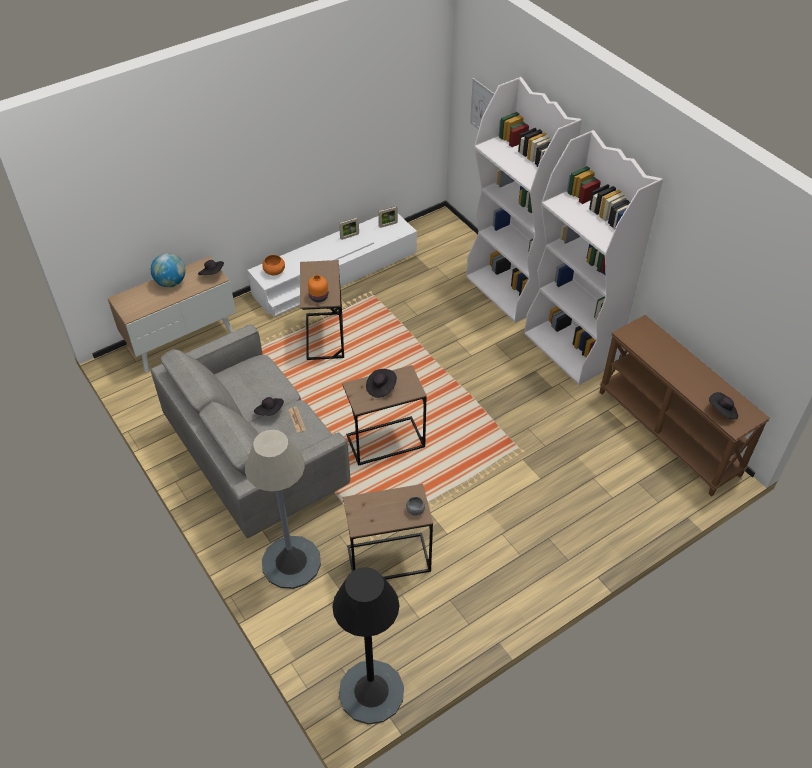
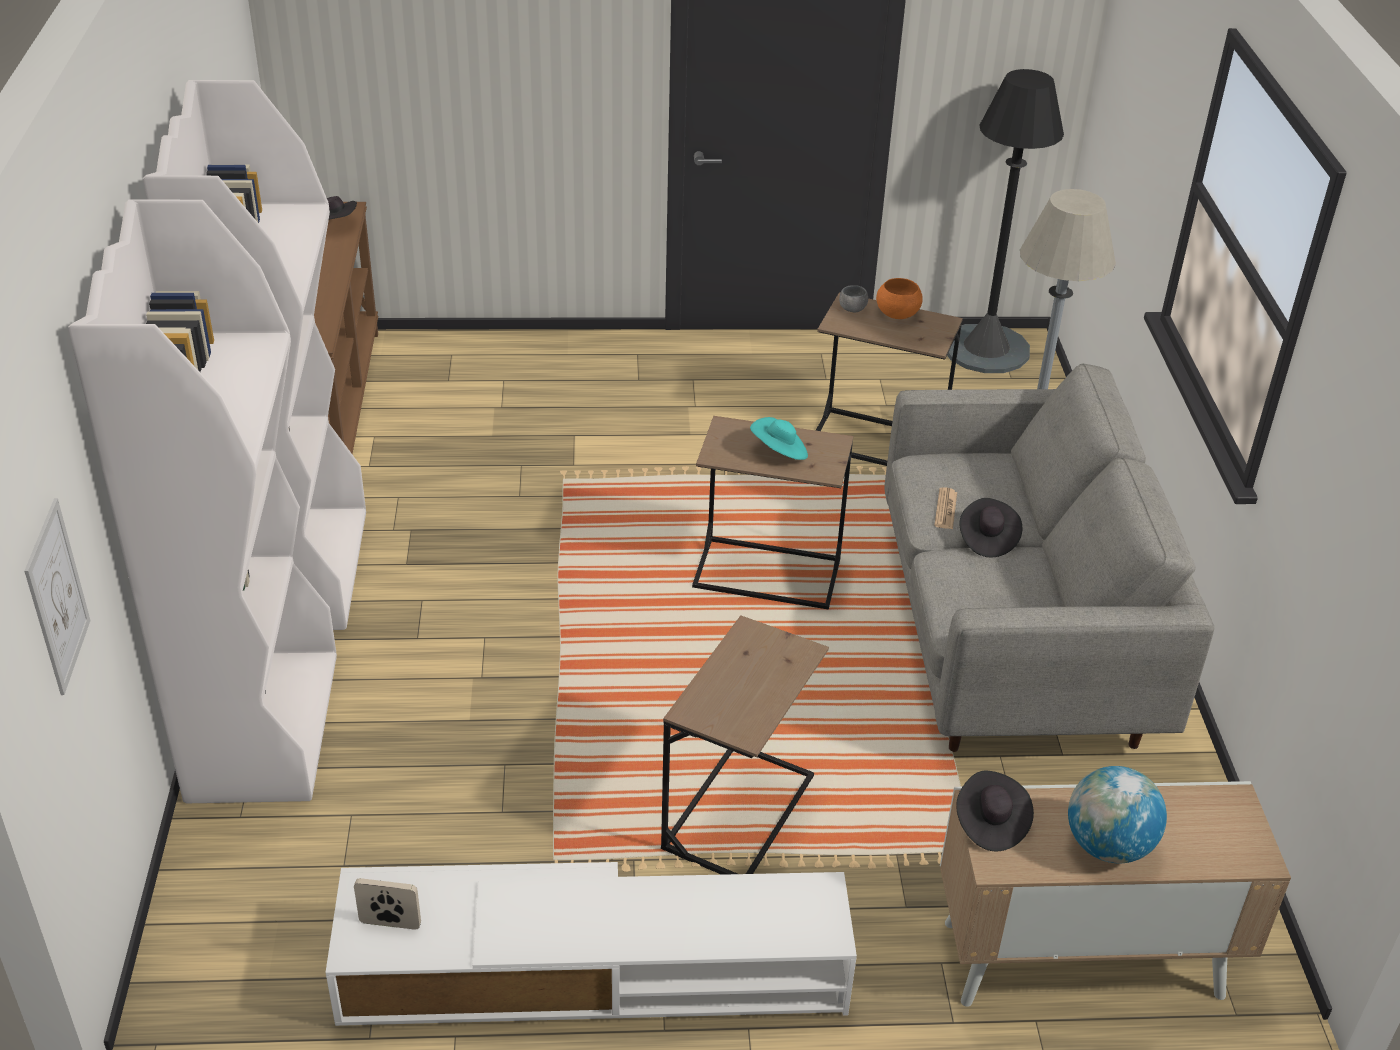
camera: 150 degrees left, 10 degrees down
(274, 271) = (789, 913): orange bowl -> orange bowl (897, 314)
(318, 297) = (774, 650): orange vase -> none
(349, 236) = (522, 928): picture frame -> none
(381, 388) = (779, 452): black hat -> turquoise hat

